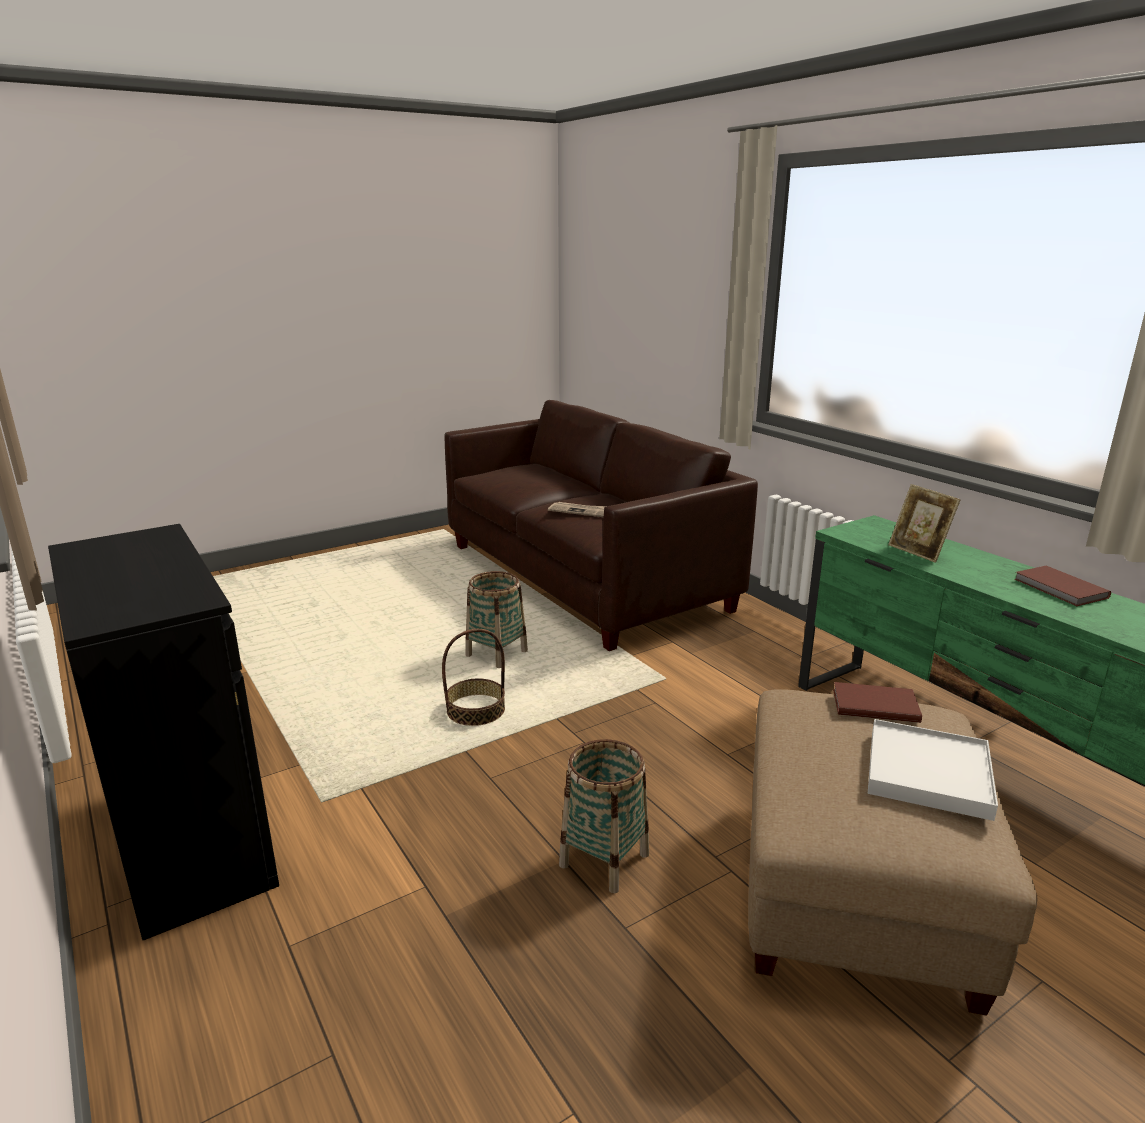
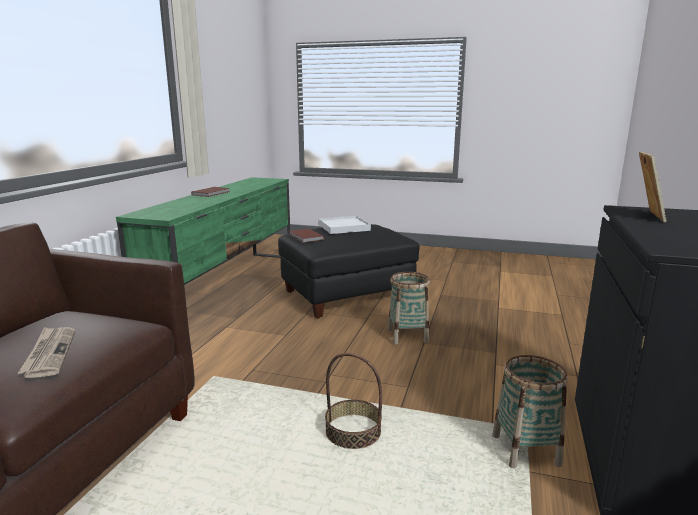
camera: 130 degrees left, 5 degrees down
(496, 654) = (247, 478): basket -> basket (525, 450)
(856, 894) = (347, 295): beige ottoman -> black ottoman
(918, 552) = (186, 206): picture frame -> picture frame (646, 216)

